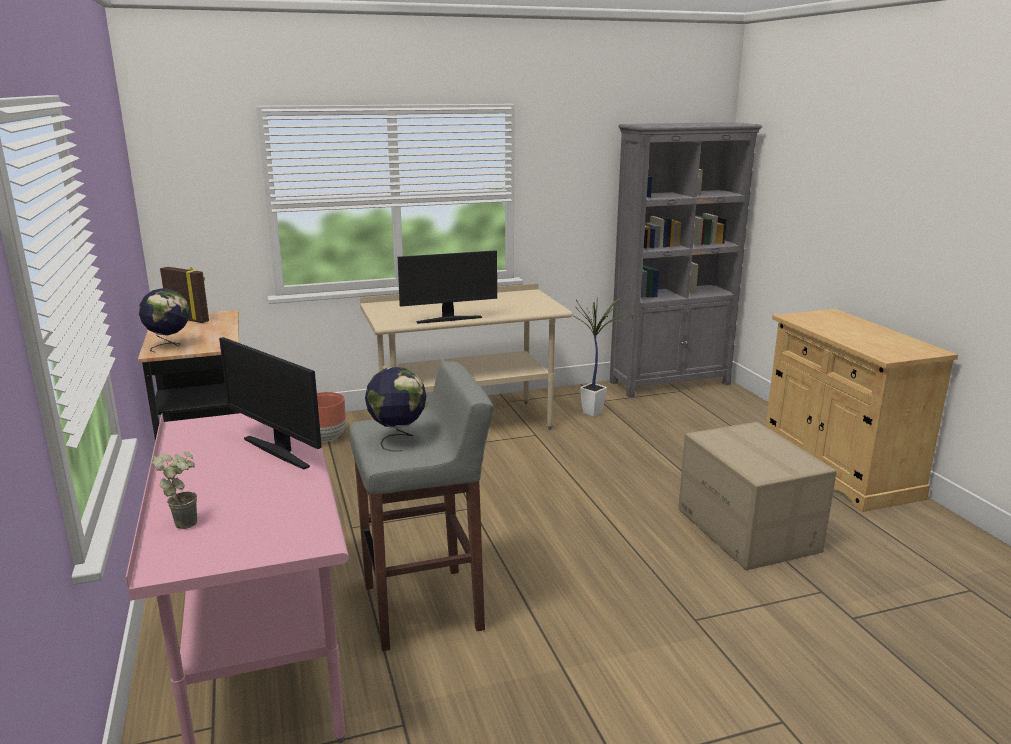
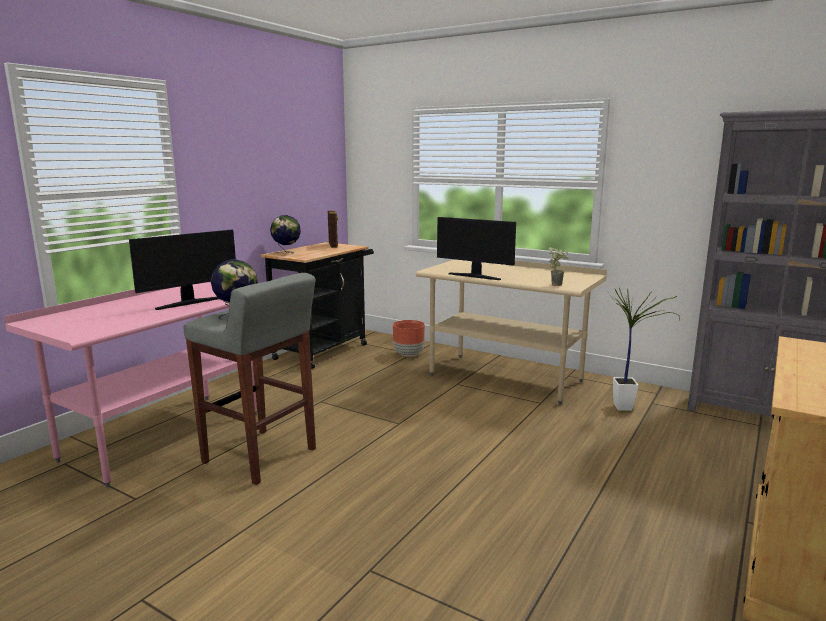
camera: 50 degrees right, 5 degrees down
(186, 521) = (84, 312): potted plant -> potted plant (557, 284)
(278, 451) = (189, 303): monitor -> monitor turned 135 degrees counterclockwise
(748, 530) = (563, 550): cardboard box -> none

